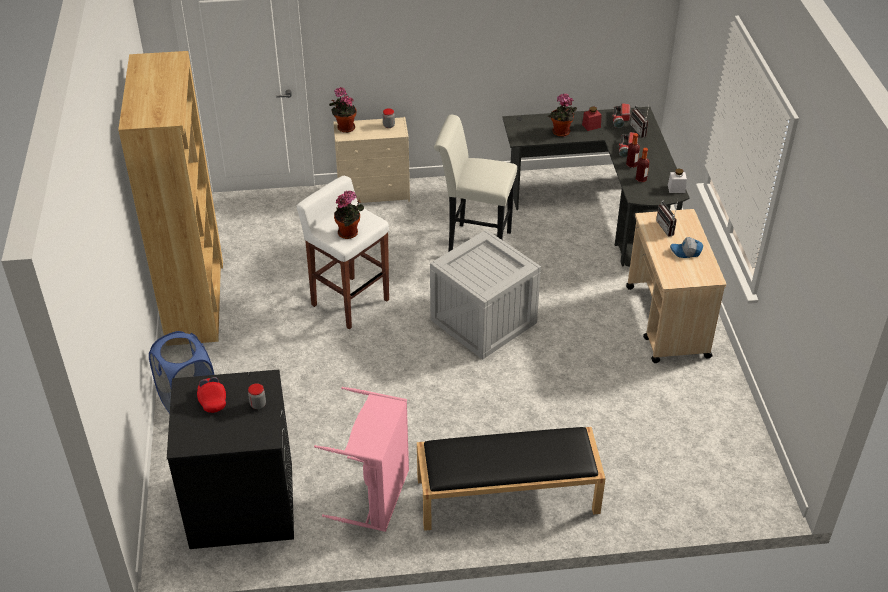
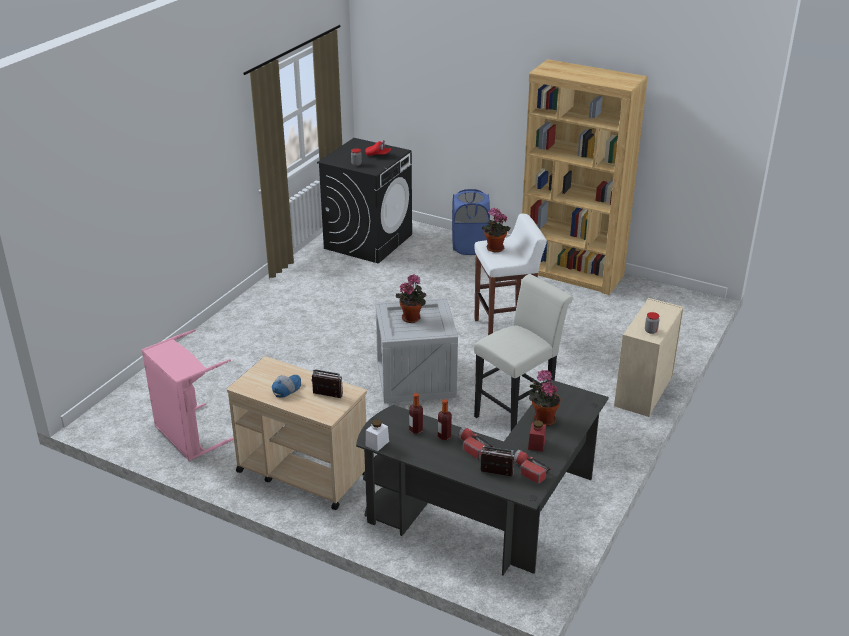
camera: 125 degrees right, 10 degrees down
(344, 128) = (666, 308): potted plant -> potted plant (412, 317)
(376, 496) = (317, 280): pink laundry basket -> pink laundry basket (189, 436)
(506, 496) = (254, 321): black bench -> none

